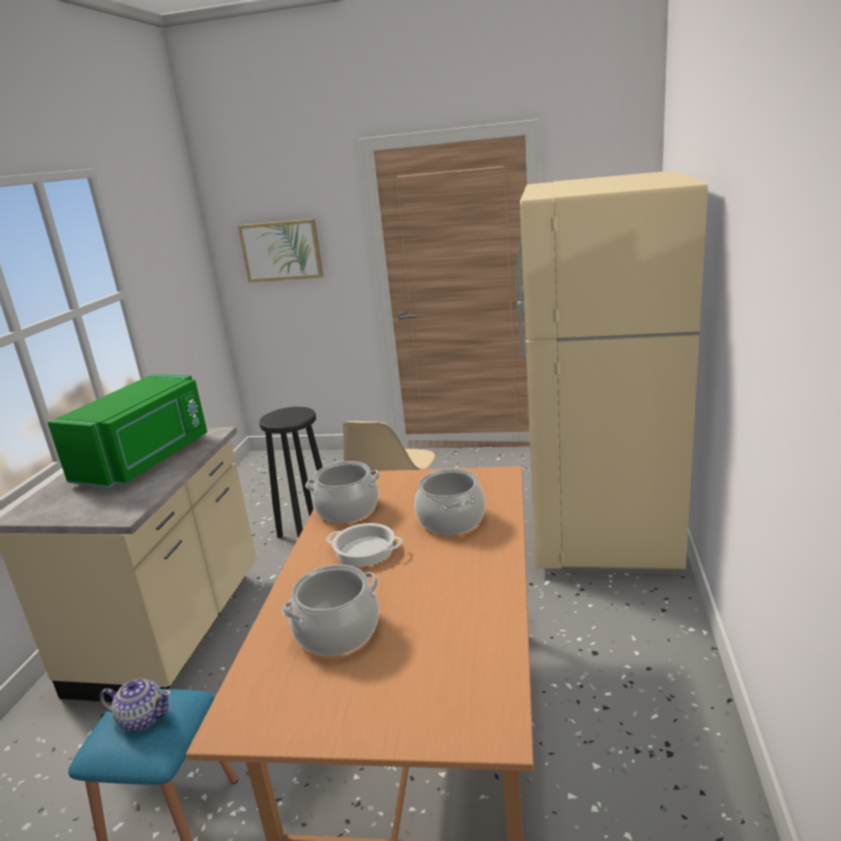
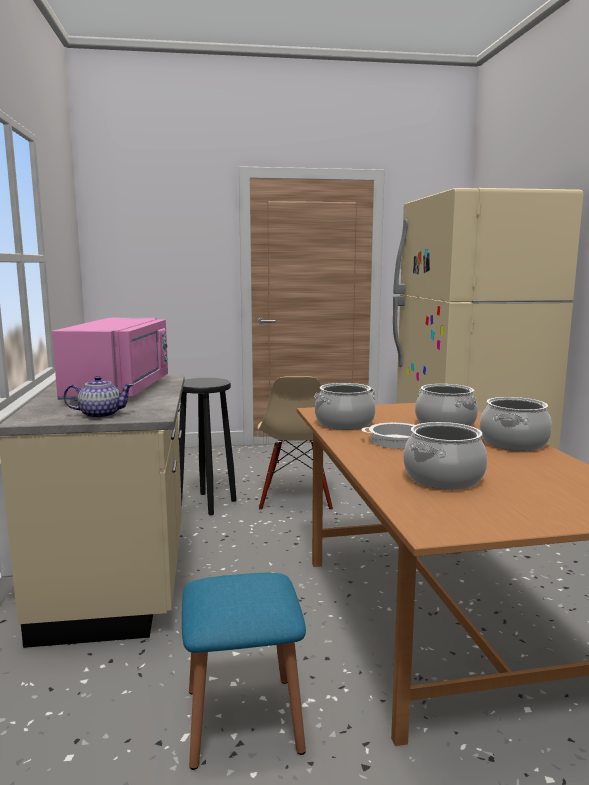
camera: 20 degrees left, 10 degrees down
(142, 718) = (242, 590): teapot -> teapot (100, 415)
(147, 460) = (121, 391): green microwave -> pink microwave
(281, 250) = (154, 256): picture -> none
(487, 567) = (513, 443): none -> cooking pot

